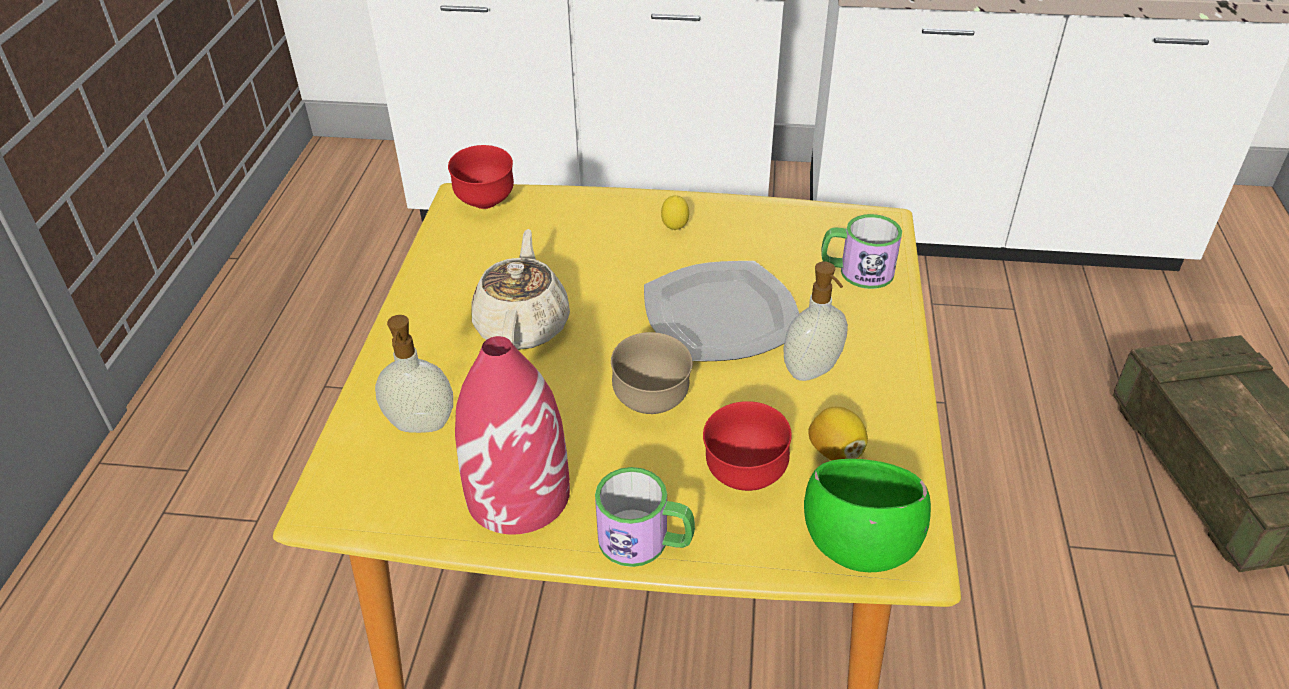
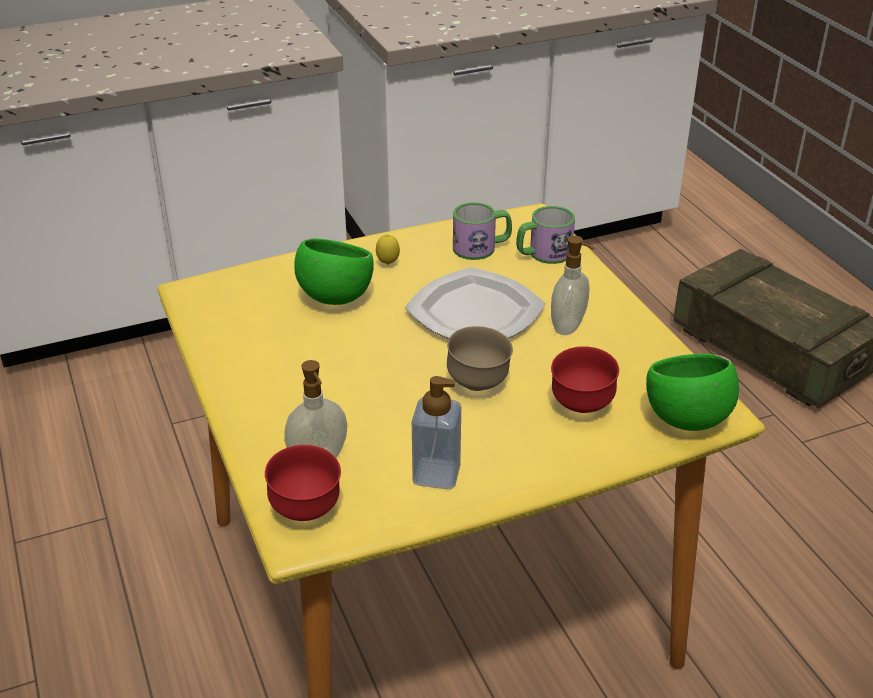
camera: 30 degrees left, 5 degrees down
(485, 204) = (215, 289): red bowl -> red bowl (306, 511)
(518, 493) = (436, 474): red vase -> soap dispenser
(523, 325) = (332, 365): beige teapot -> none
(589, 250) = (335, 298): none -> green bowl
(645, 541) = (552, 469): mug -> mug (481, 247)
(835, 451) = (625, 370): lemon -> none

